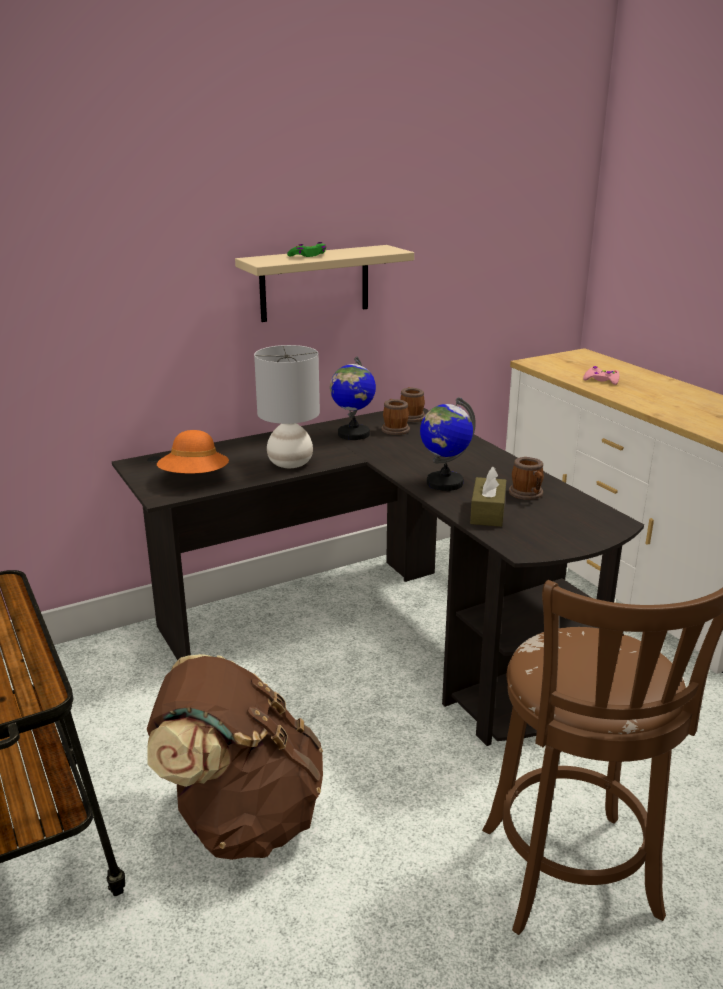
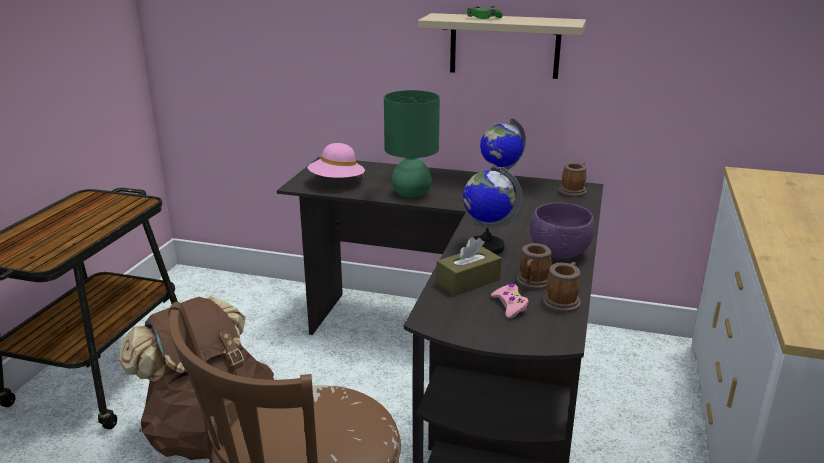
camera: 45 degrees right, 0 degrees up
(194, 478) = (337, 182): orange hat -> pink hat
(290, 463) = (412, 193): grey table lamp -> green table lamp
(394, 429) = (539, 195): mug -> mug (563, 301)
(498, 467) = (558, 253): none -> purple bowl
(601, 380) = (782, 209): pink game controller -> pink game controller (510, 306)

